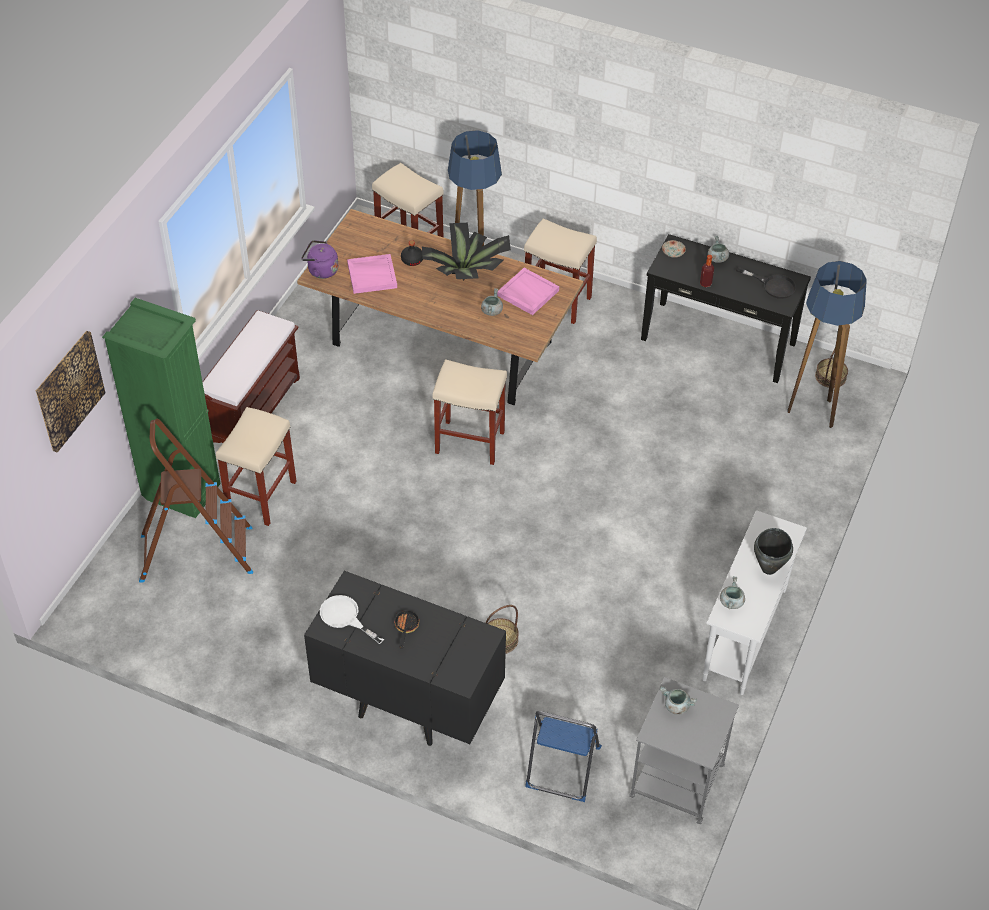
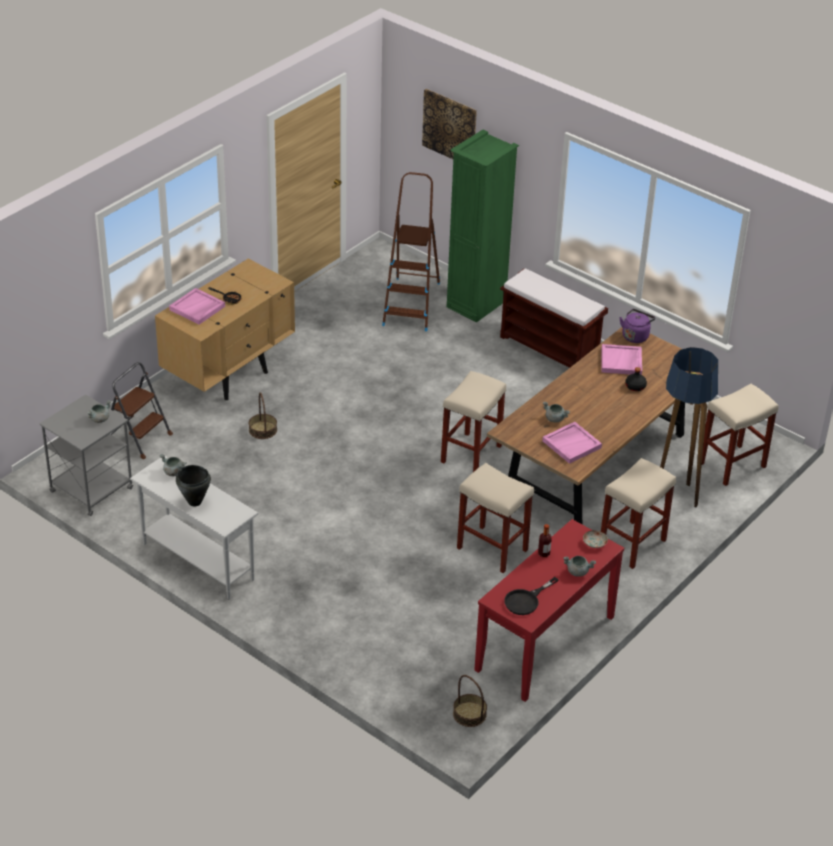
camera: 105 degrees right, 10 degrees down
(261, 497) = (454, 339): beige stool -> beige stool (491, 549)
(345, 617) = (252, 276): white frying pan -> none
(407, 705) = (229, 376): black dresser -> beige dresser
(438, 655) = (197, 308): none -> pink tray
(467, 276) = (605, 414): potted plant -> none
(561, 769) = (135, 435): blue step ladder -> brown step ladder
(718, 341) = (545, 643): black console table -> red console table
(811, 412) = (426, 683): floor lamp -> none

